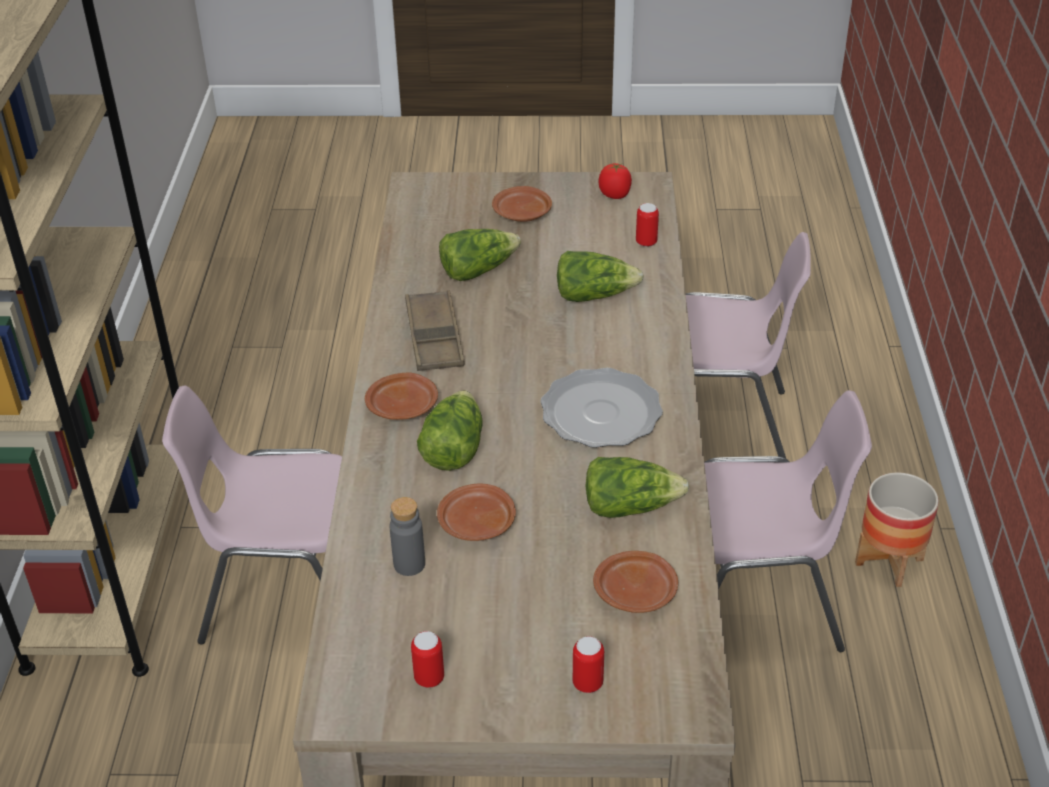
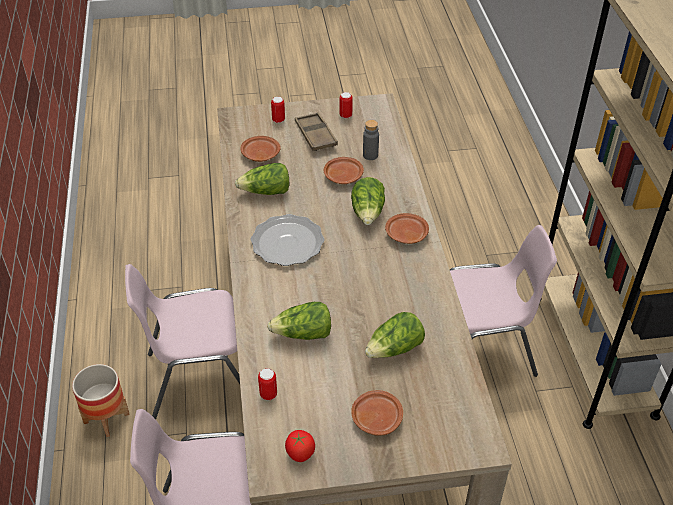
camera: 170 degrees right, 5 degrees up
(434, 337) = (405, 285): brown tray -> brown tray (315, 135)

